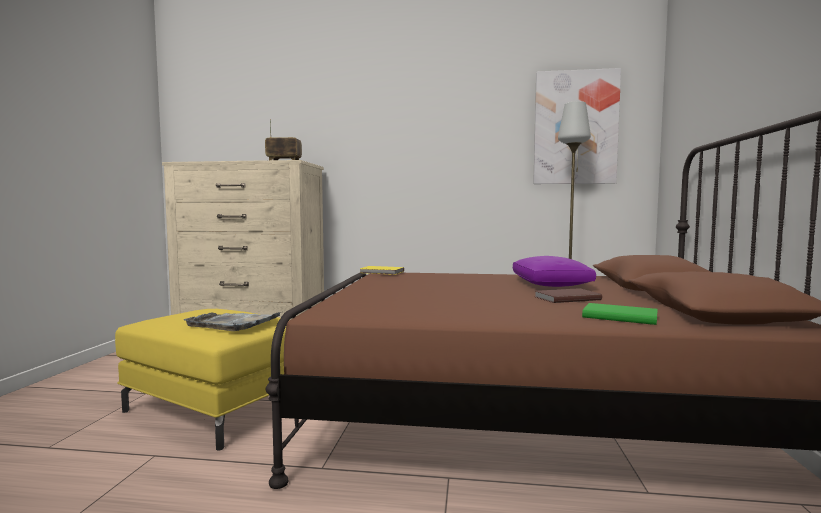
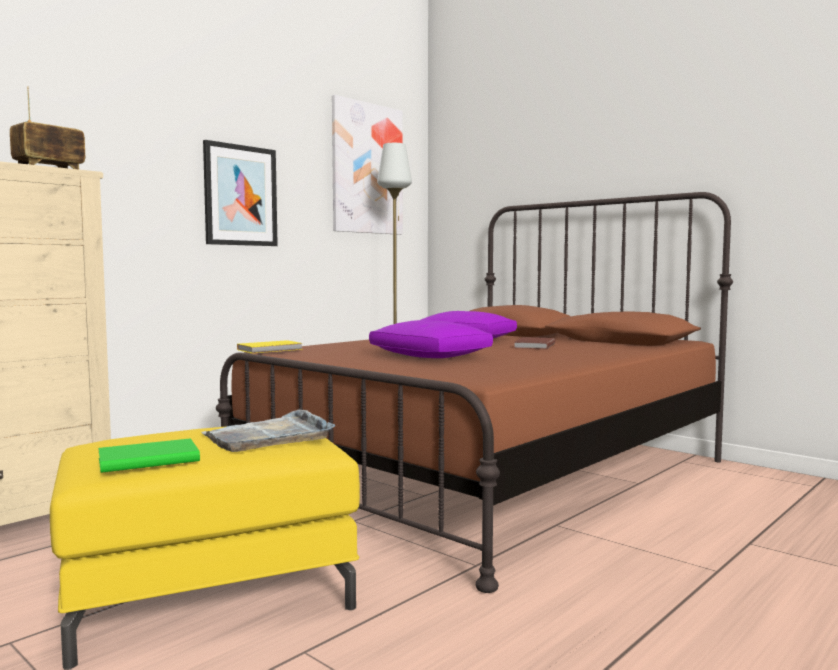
camera: 55 degrees left, 0 degrees up
(427, 291) = (430, 356): none -> purple pillow
(447, 163) = (240, 195): none -> picture
(619, 316) = (615, 349): green book -> green book (147, 459)

